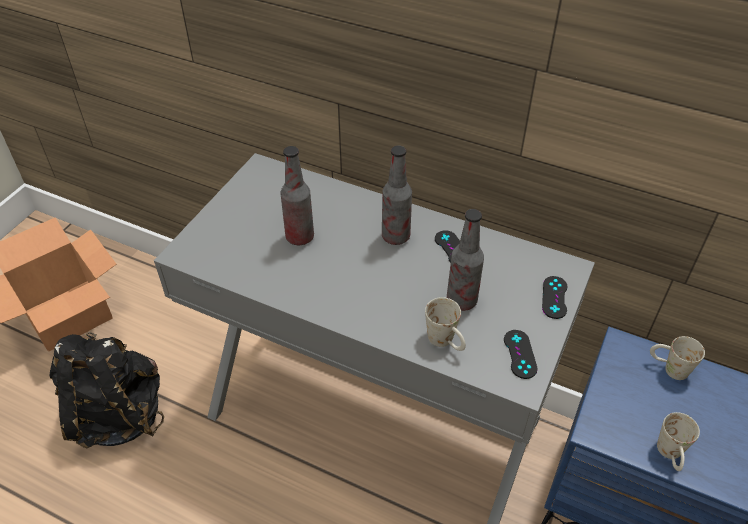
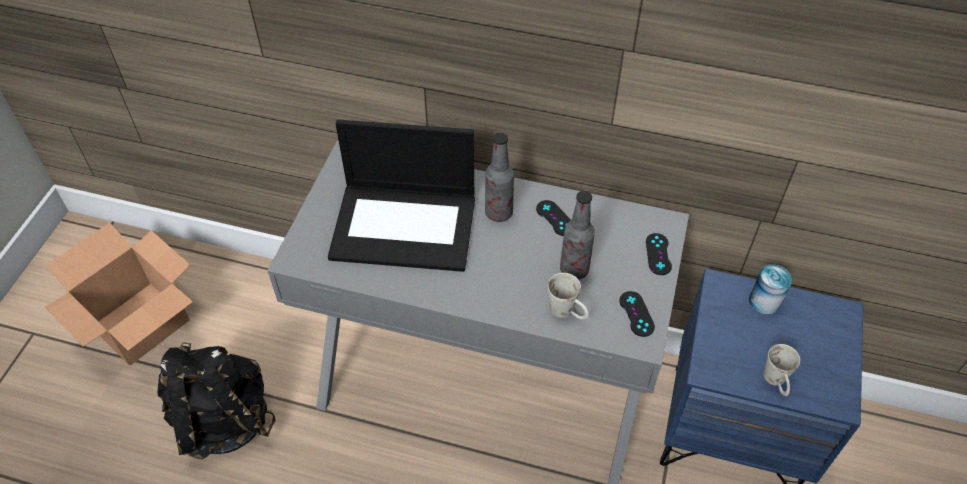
camera: 10 degrees left, 5 degrees up
(300, 237) = (406, 226): bottle -> laptop
(668, 368) = (764, 301): white mug -> can

